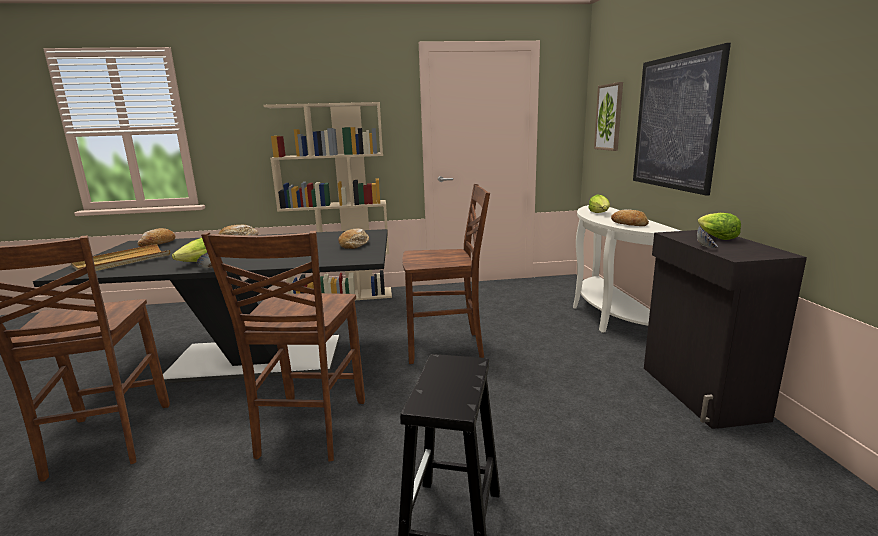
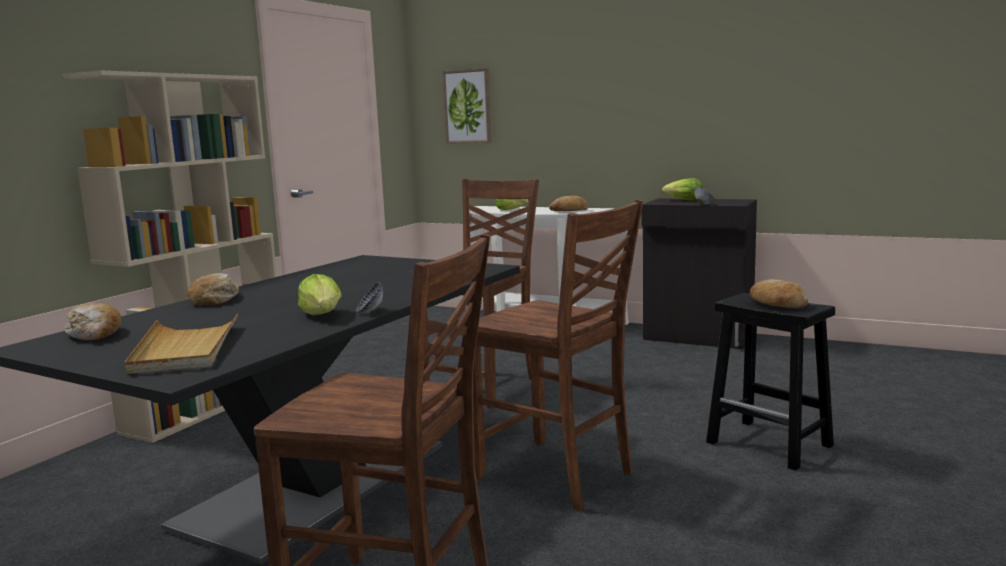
camera: 55 degrees left, 5 degrees down
(355, 244) = (411, 266): bread -> bread (777, 304)
(675, 123) = (584, 109): picture -> none

